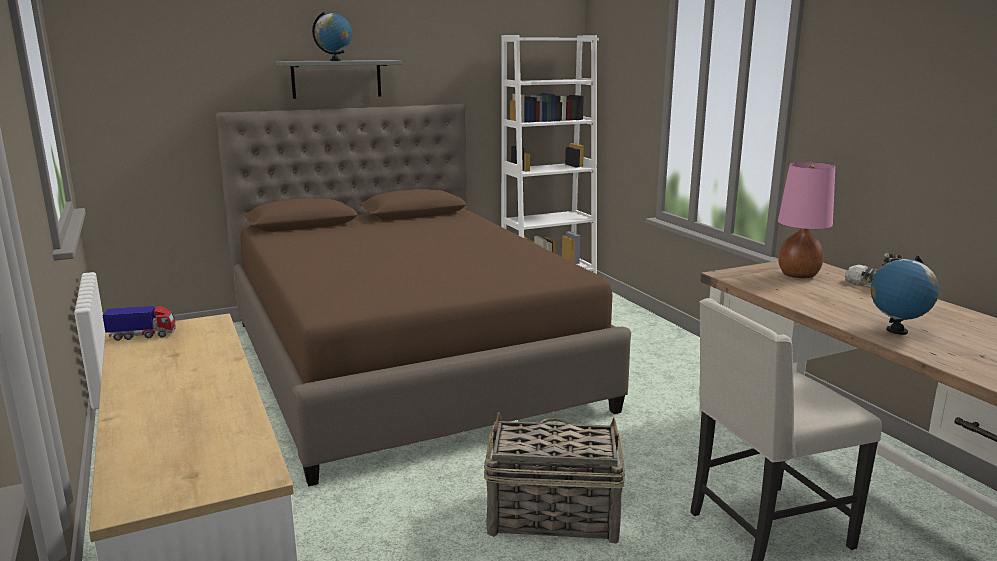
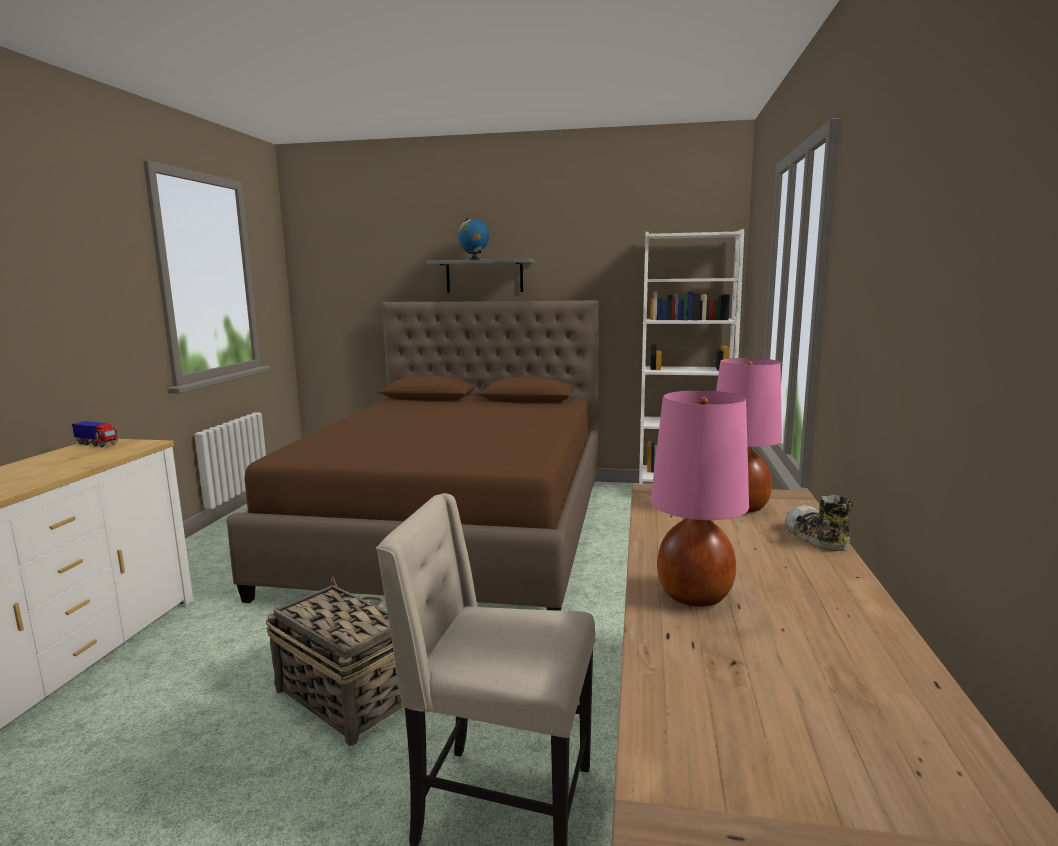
camera: 35 degrees right, 5 degrees down
(896, 331) = (693, 595): globe -> pink table lamp

